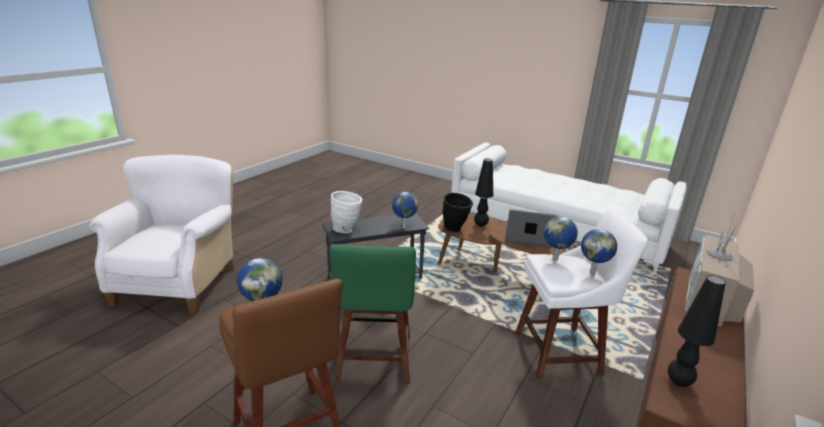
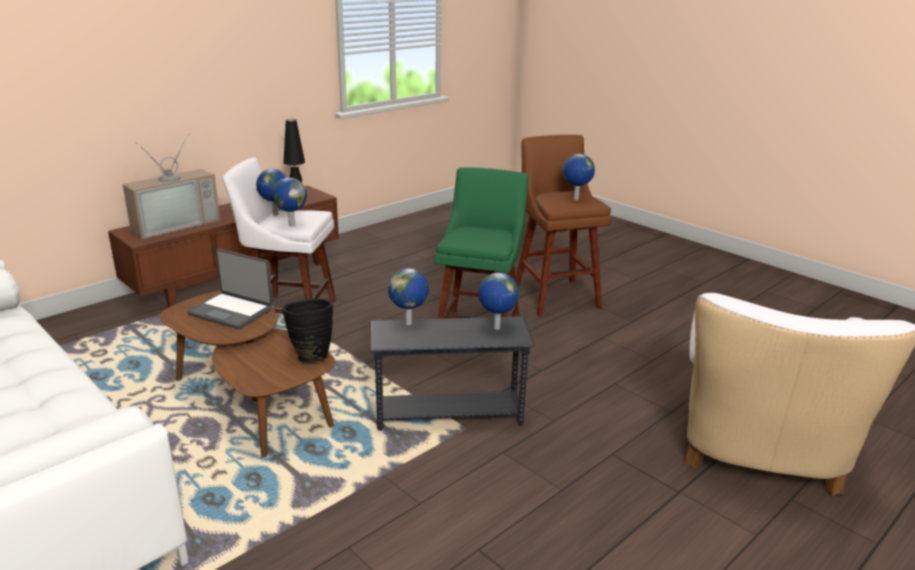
camera: 165 degrees left, 0 degrees up
(347, 230) = (496, 328): white vase -> globe
(480, 225) = (258, 359): black table lamp -> none

